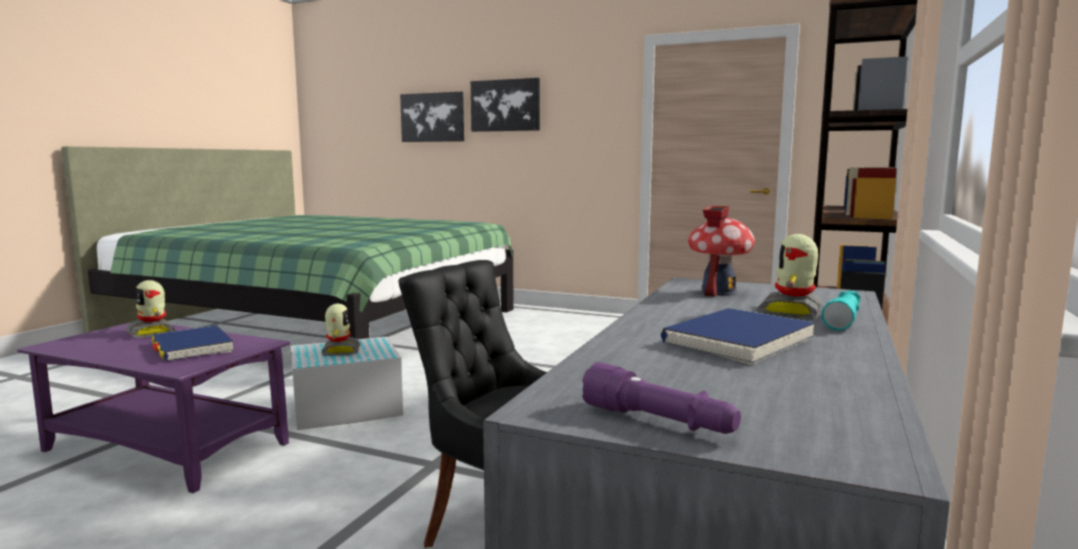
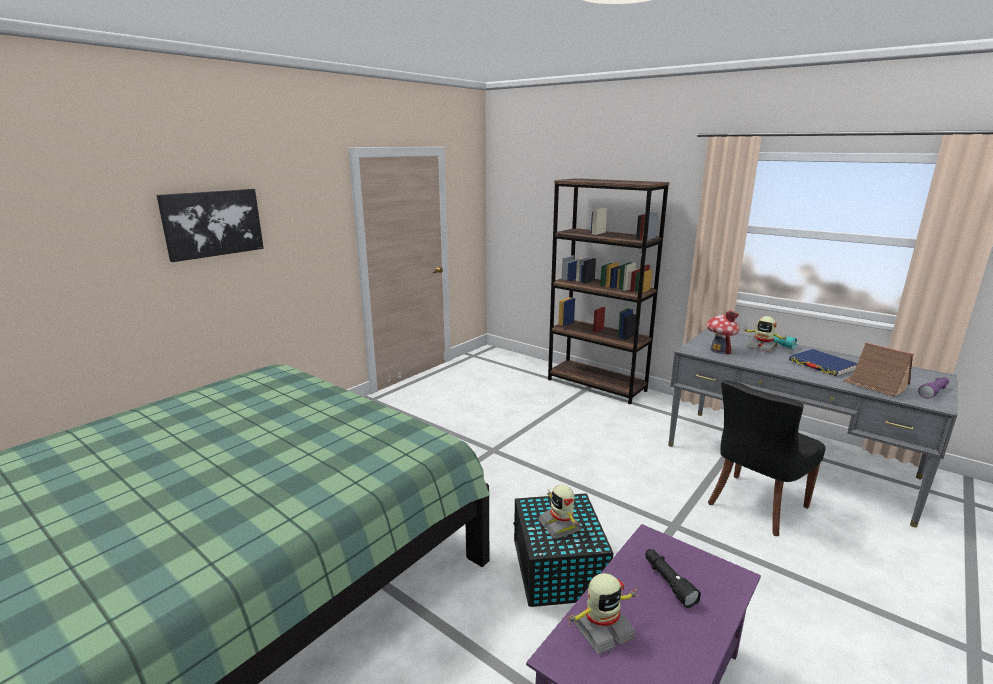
camera: 75 degrees left, 10 degrees up
(192, 348) = (668, 582): blue book -> black flashlight
(340, 351) = (560, 525): toy robot -> toy robot turned 120 degrees counterclockwise
(345, 408) = (558, 570): white storage box -> black storage box
(433, 117) = (91, 250): picture -> none
(642, 368) = (875, 385): none -> toy house

